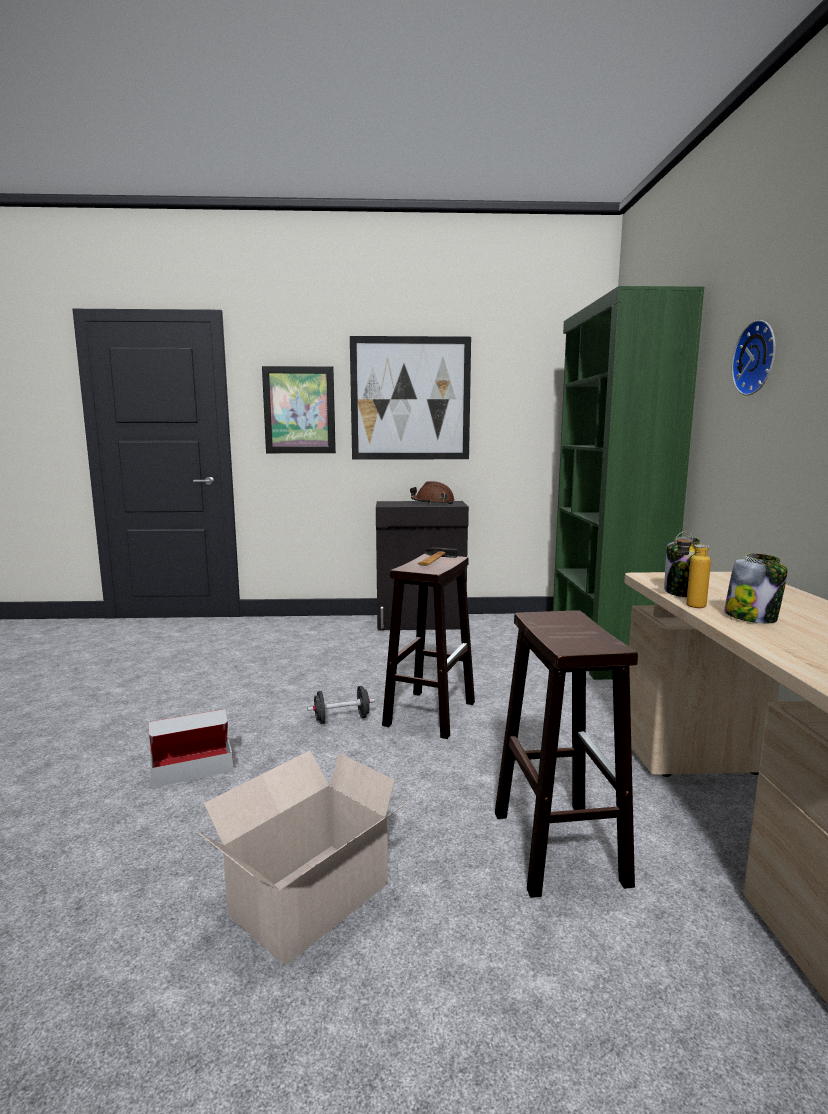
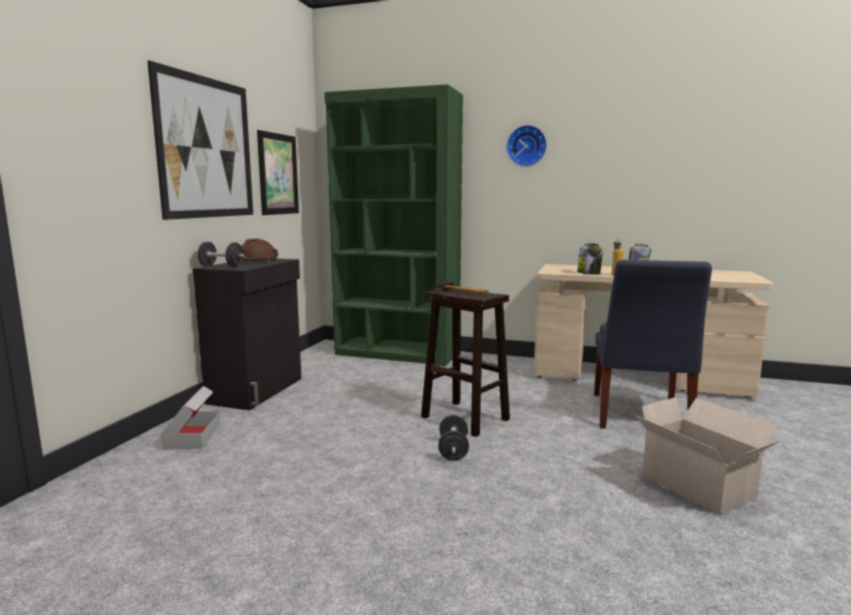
camera: 70 degrees left, 0 degrees up
(192, 766) = (512, 528): cardboard box -> cardboard box (192, 436)
(299, 410) = (100, 152): picture -> picture (278, 174)
(390, 502) = (221, 267): none -> black dumbbell
(556, 845) = (639, 415): brown stool -> blue chair

